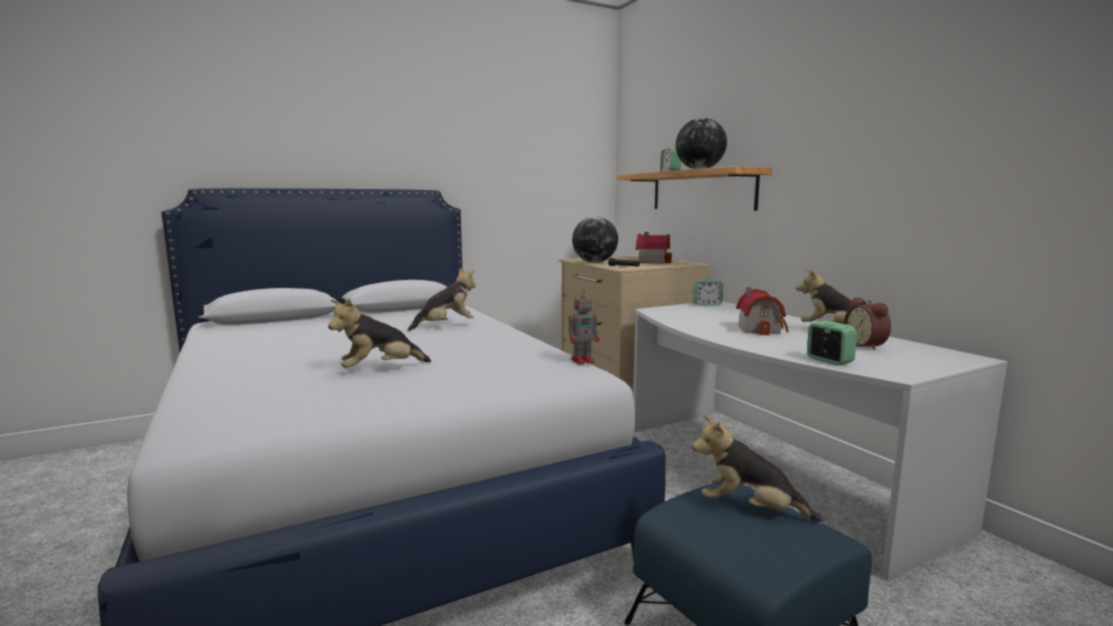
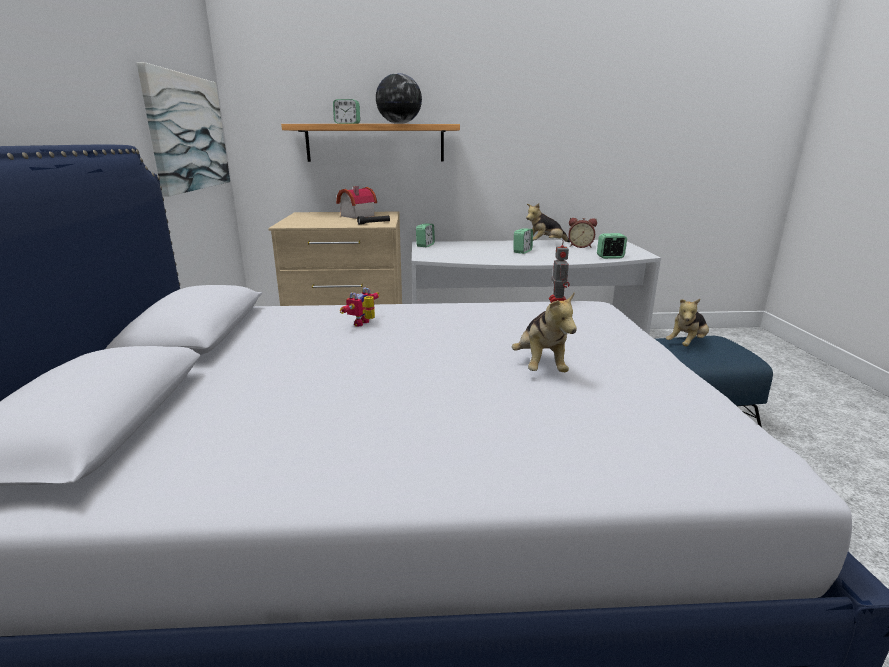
camera: 65 degrees left, 10 degrees up
(446, 326) = (364, 324): plush toy -> toy robot
(545, 184) = (188, 133): none -> picture
(595, 262) = (327, 224): globe -> none
(761, 329) = (522, 251): toy house -> alarm clock

